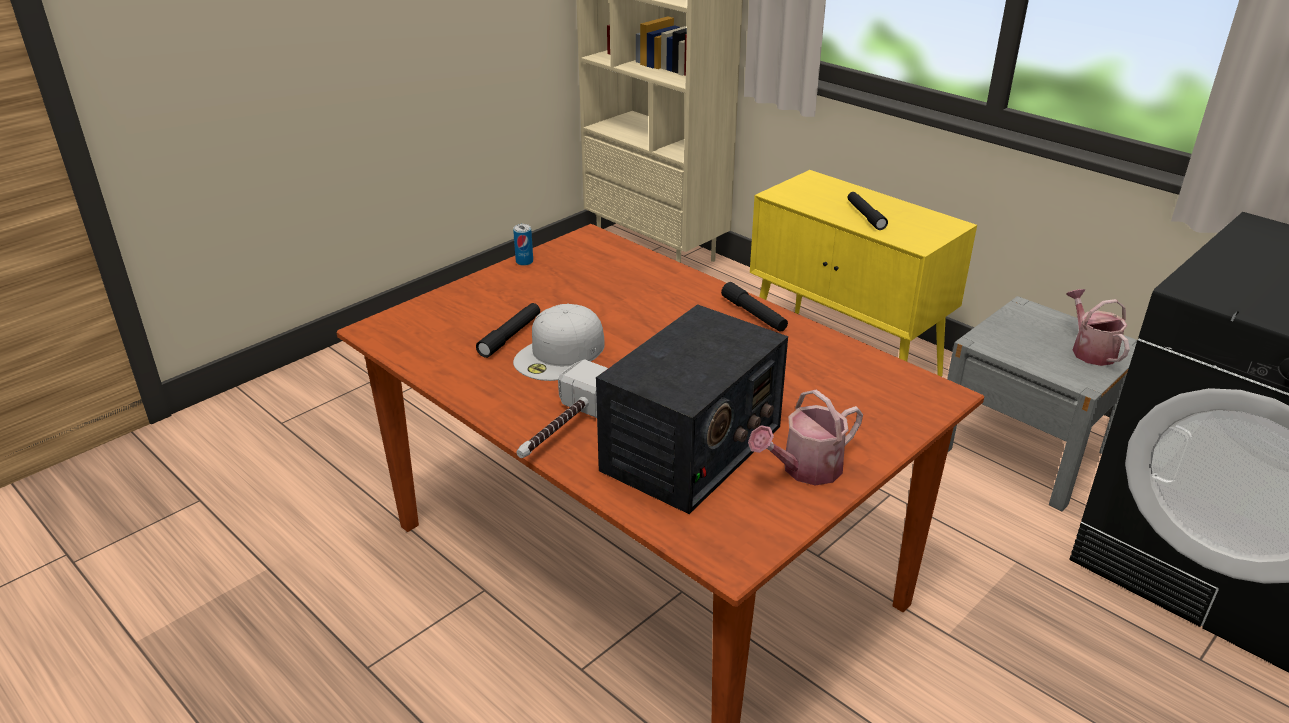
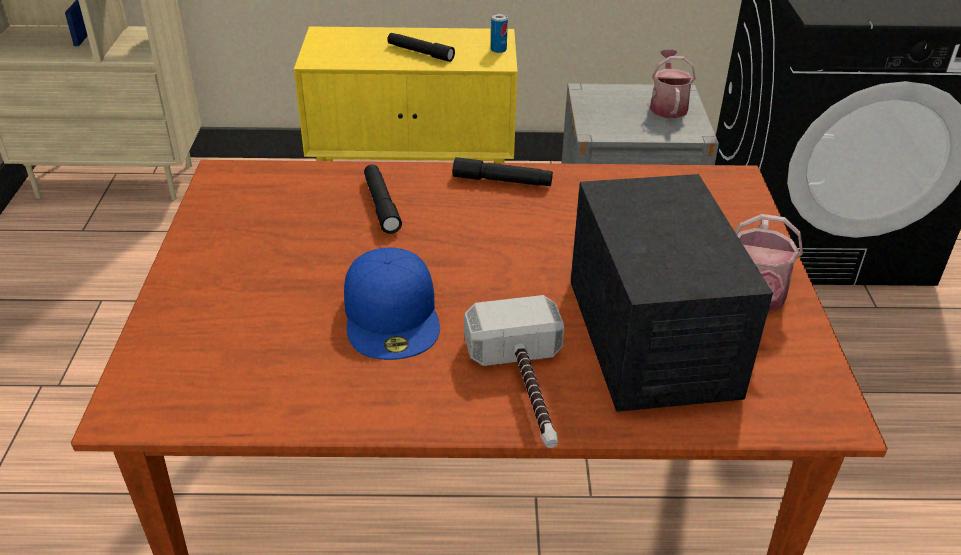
camera: 45 degrees left, 5 degrees up
(510, 336) = (309, 325): black flashlight -> black flashlight (381, 205)
(524, 262) = (192, 235): can -> can (498, 50)
(560, 354) = (392, 315): white cap -> blue cap
(1090, 350) = (668, 106): watering can -> watering can turned 60 degrees clockwise

